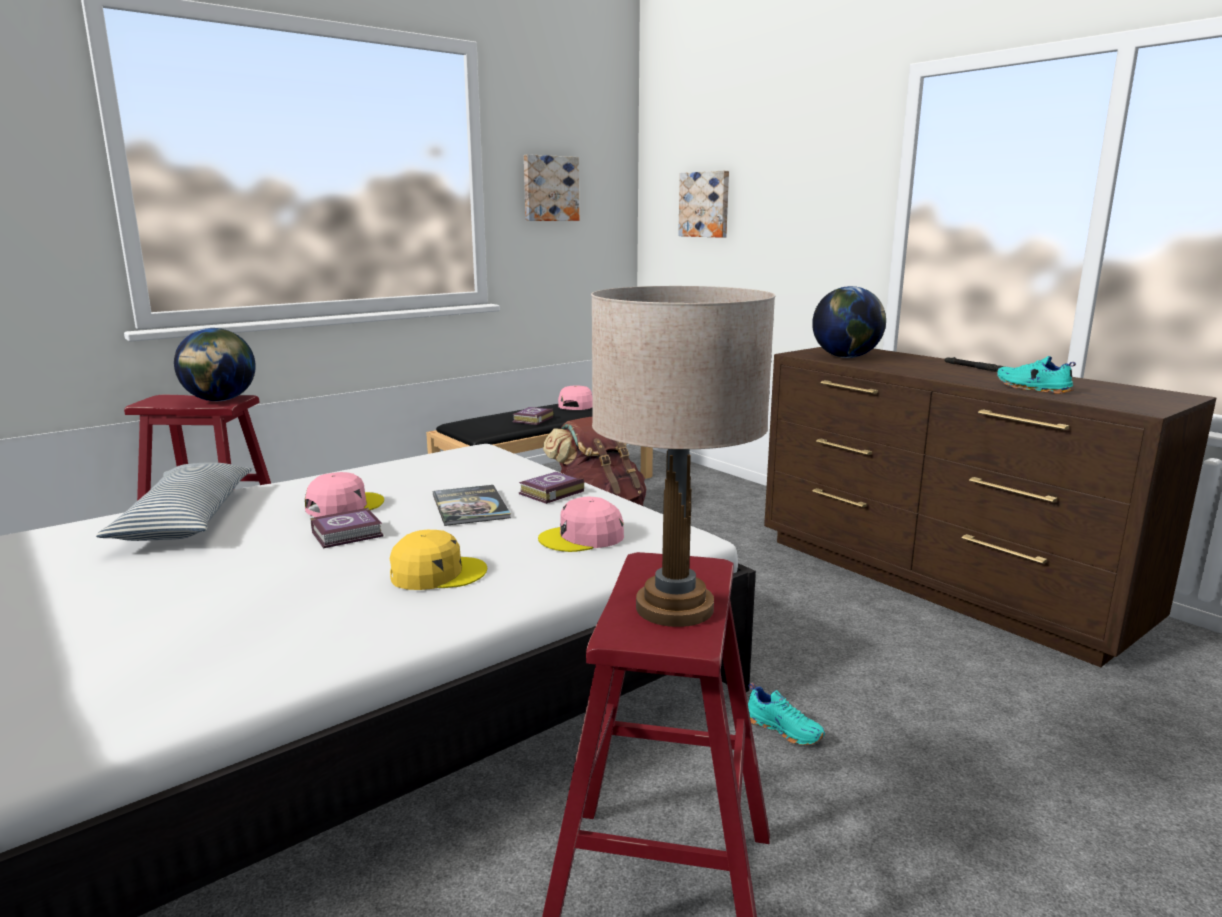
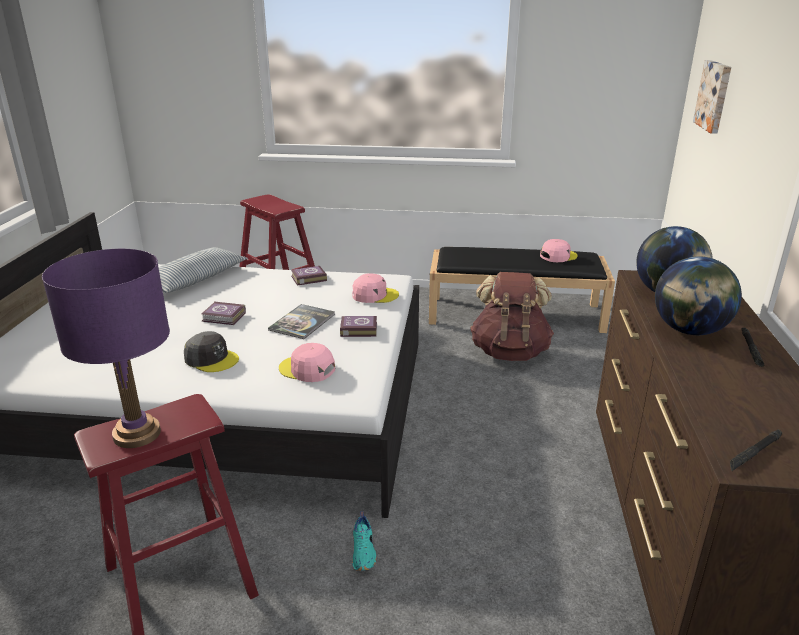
camera: 45 degrees right, 10 degrees up
(220, 400) = (280, 207): globe -> globe (689, 331)
(344, 506) = (257, 297): pink cap -> pink cap (374, 295)
(437, 573) = (211, 359): yellow cap -> grey cap
(531, 419) = (500, 260): book -> book (308, 278)
(550, 188) = (584, 66): picture -> none
(674, 608) = (136, 434): beige table lamp -> purple table lamp
(1032, 389) = (714, 394): turquoise shoe -> none
(1130, 403) = (754, 453): none -> black flashlight

